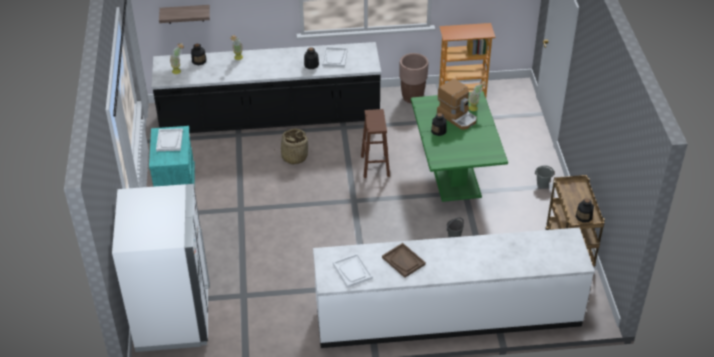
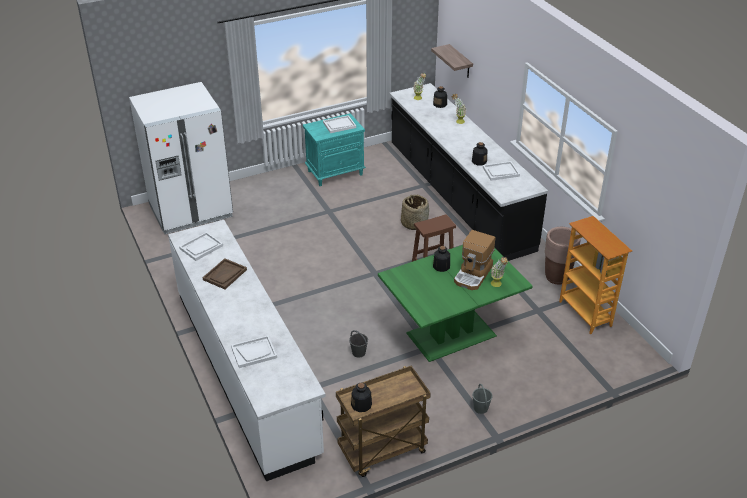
camera: 70 degrees right, 5 degrees down
(518, 260) = (254, 352): none -> white tray

